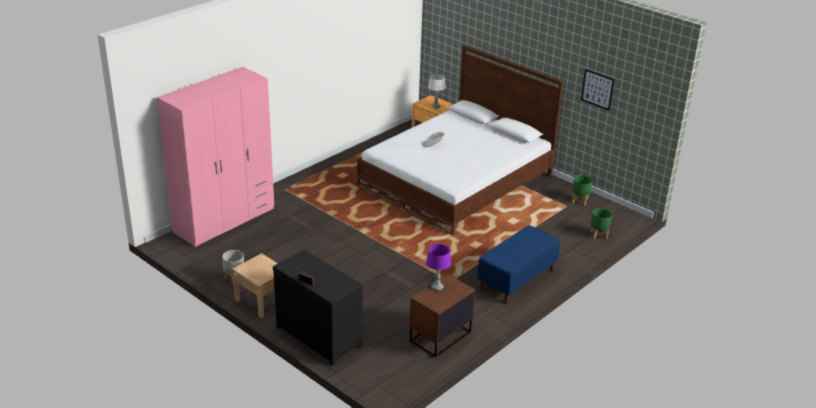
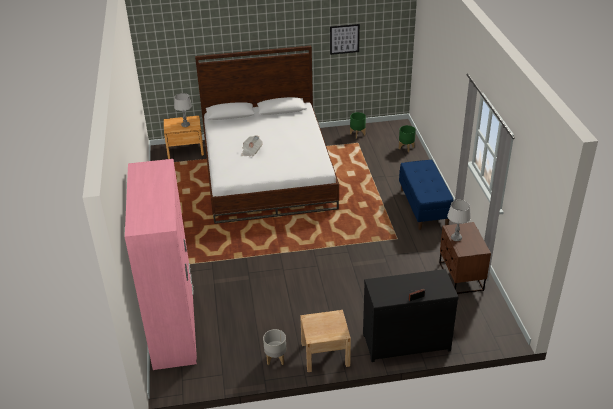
camera: 50 degrees left, 5 degrees up
(437, 287) = (456, 238): purple table lamp -> grey table lamp

